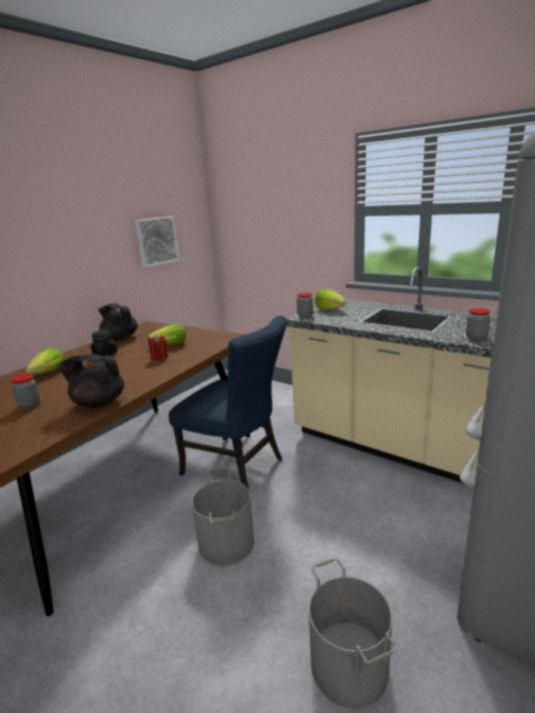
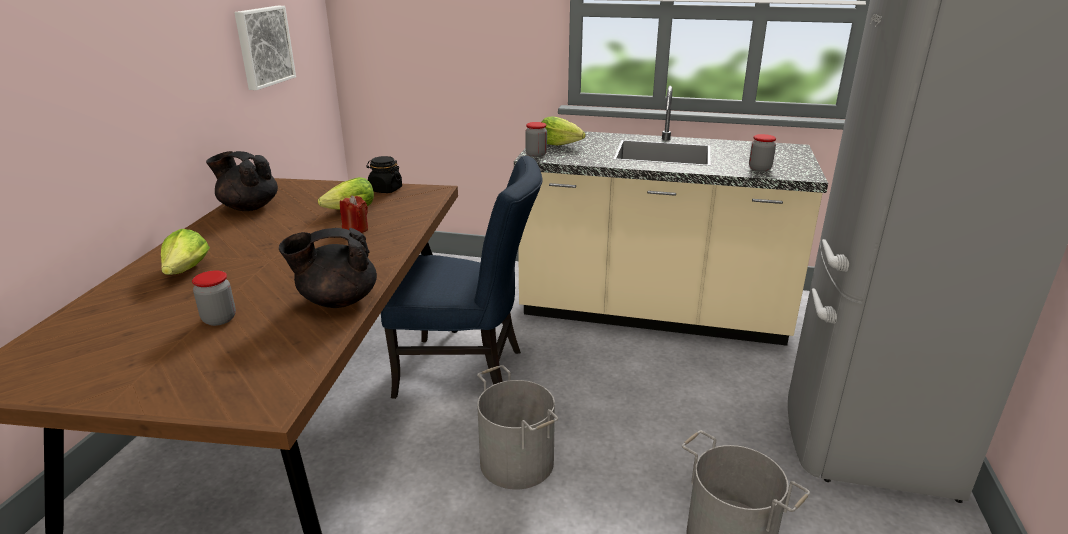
camera: 25 degrees left, 5 degrees up
(105, 354) = (254, 233): black jar -> black jar (385, 189)

